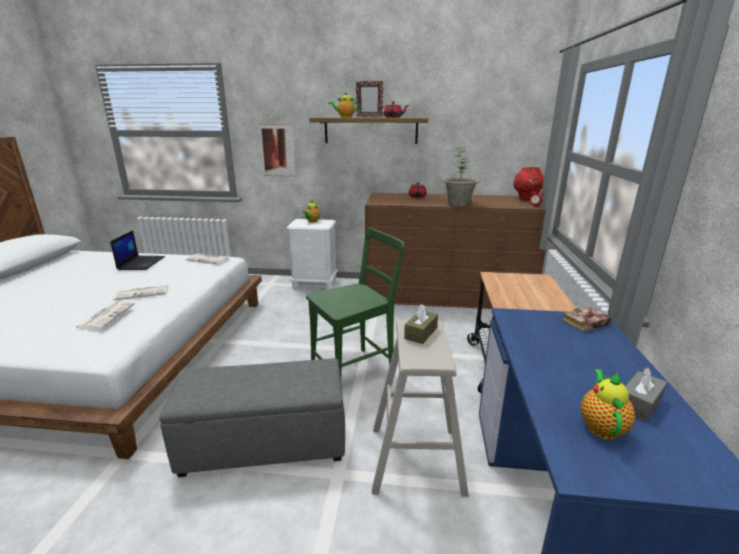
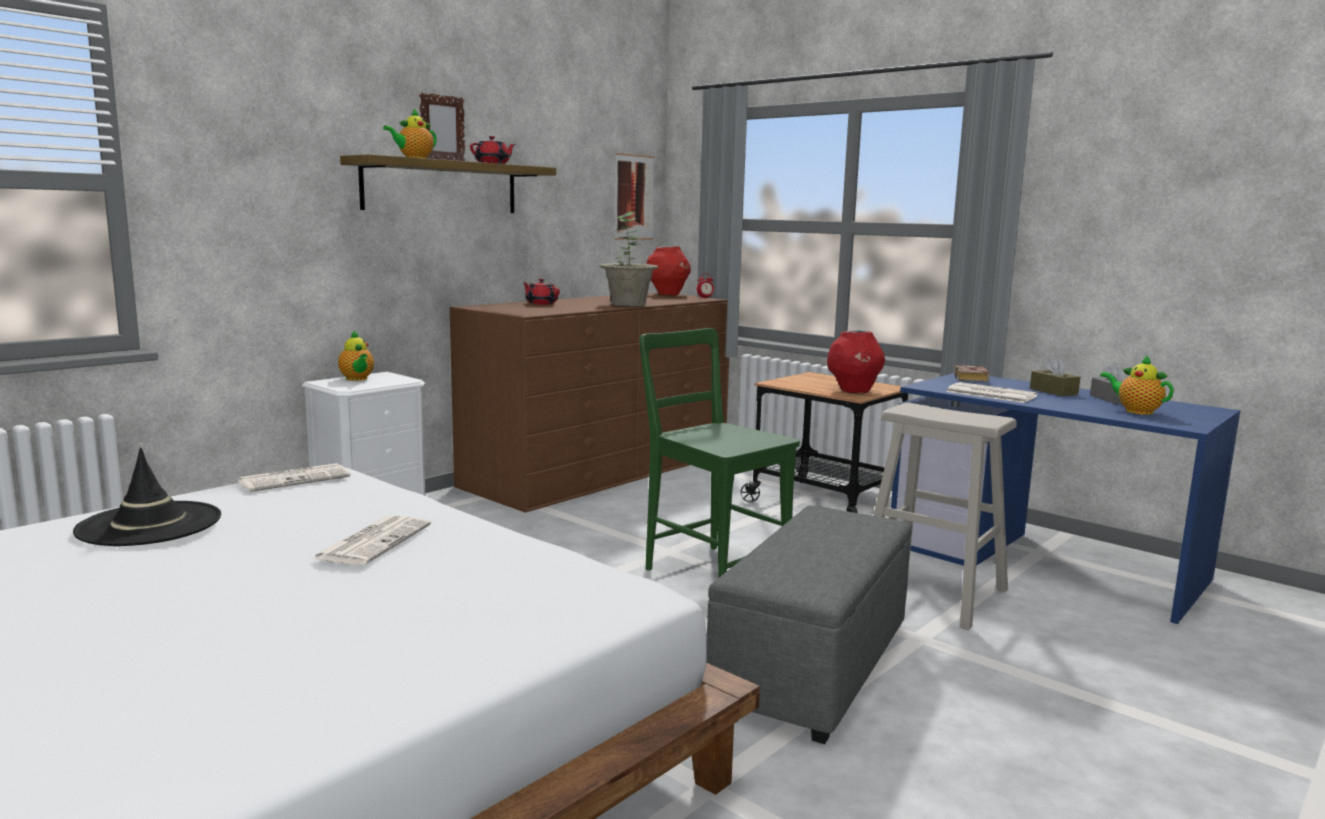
camera: 55 degrees left, 10 degrees down
(106, 316) = (465, 570): newspaper -> newspaper (989, 394)
(141, 263) = (149, 524): laptop -> black hat
(277, 150) = (255, 226): picture -> picture (633, 197)
(356, 370) = (711, 571): green chair -> green chair turned 45 degrees counterclockwise
(421, 333) = (929, 411): brown tissue box -> brown tissue box (1053, 391)
(519, 299) = (854, 391): none -> red vase

